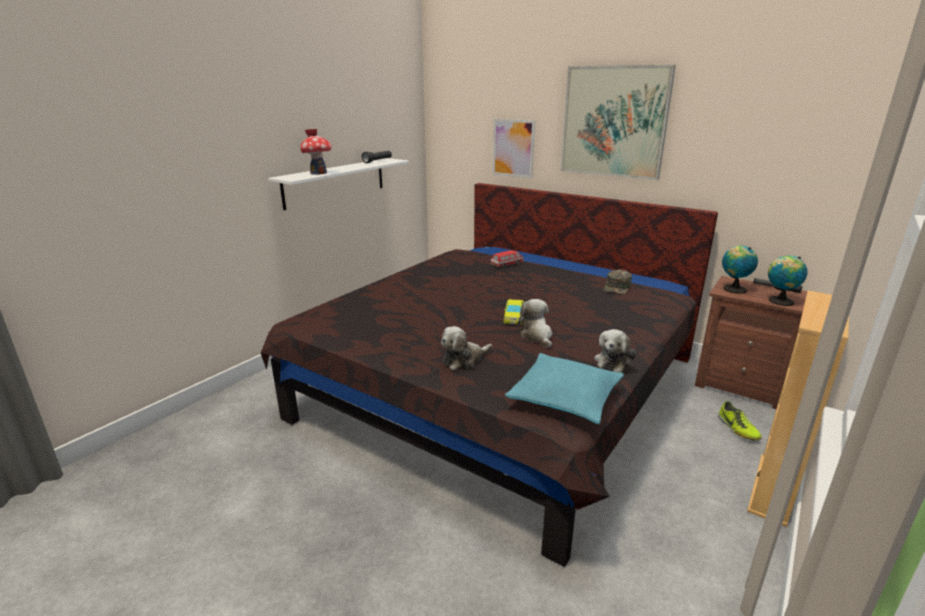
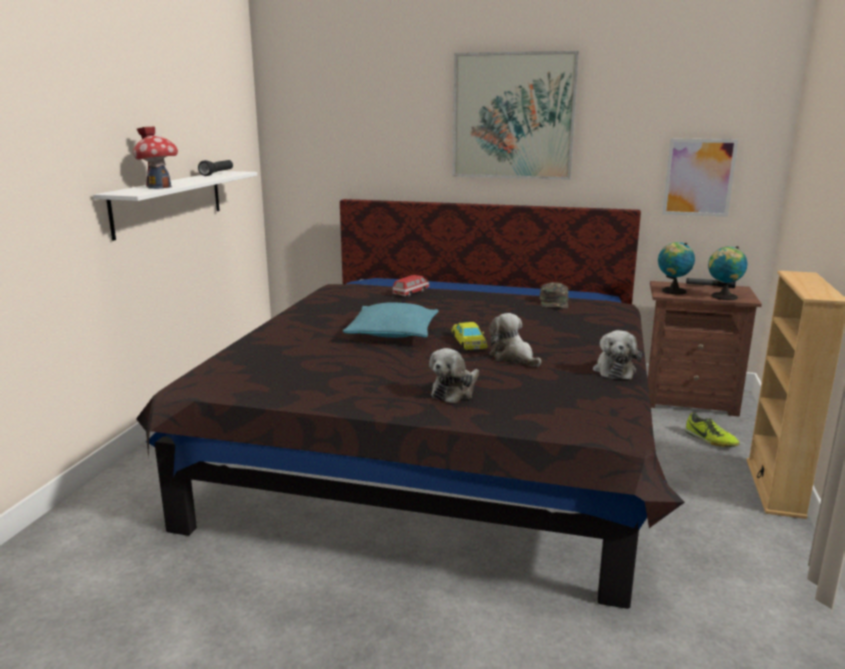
camera: 20 degrees left, 5 degrees down
(513, 148) = (387, 153): picture -> picture (699, 177)
(565, 397) = (596, 409): turquoise pillow -> turquoise pillow (393, 333)

